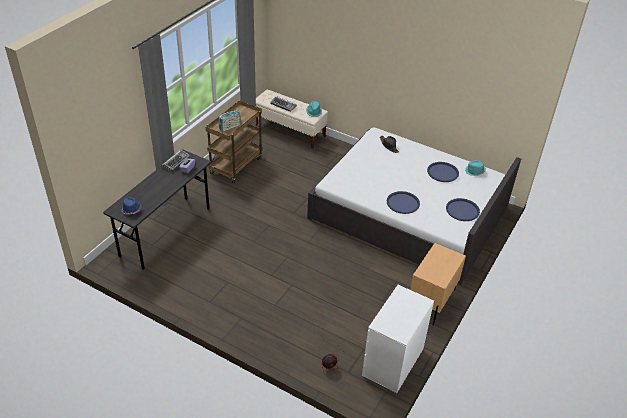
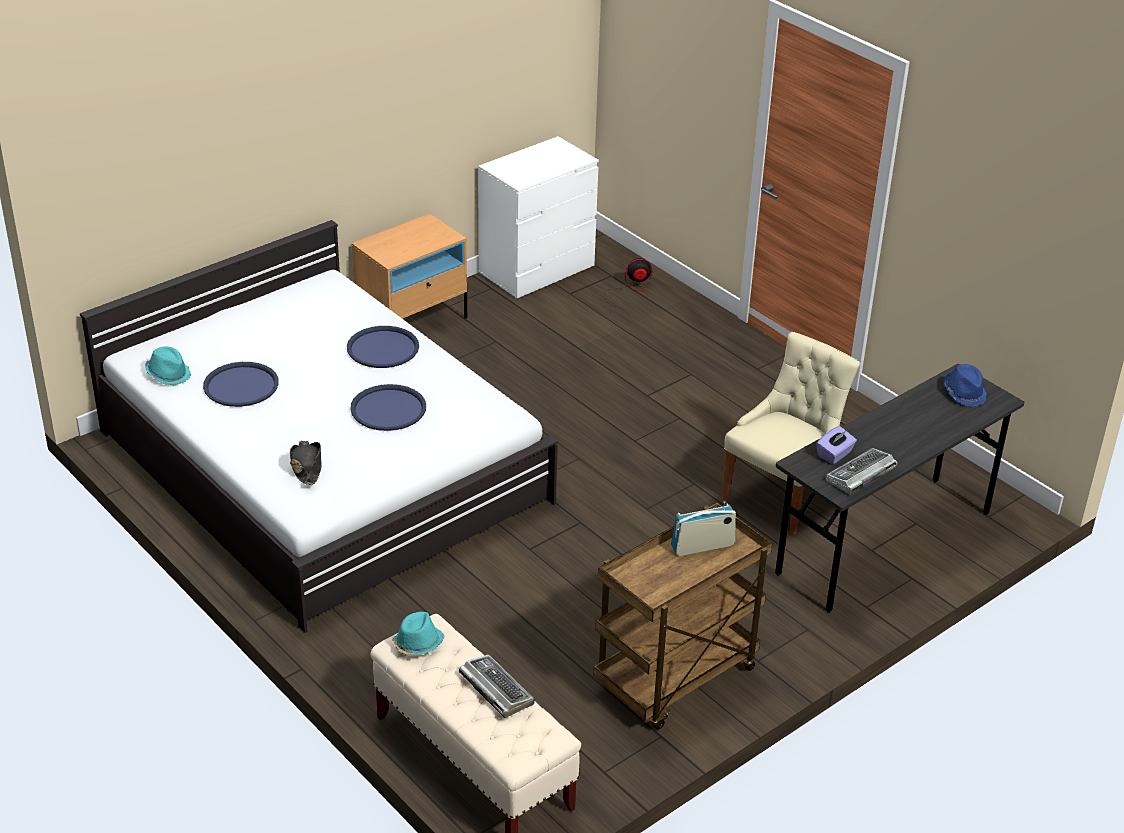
camera: 160 degrees left, 5 degrees down
(213, 244) = (782, 495): none -> beige chair
(462, 210) = (277, 314): blue tray -> blue tray (388, 409)

